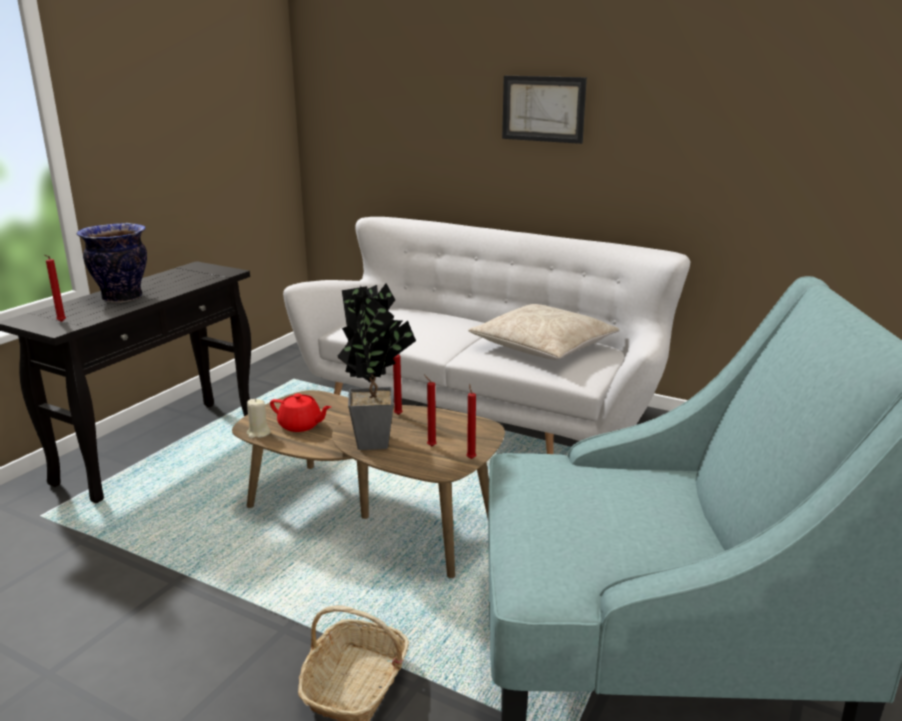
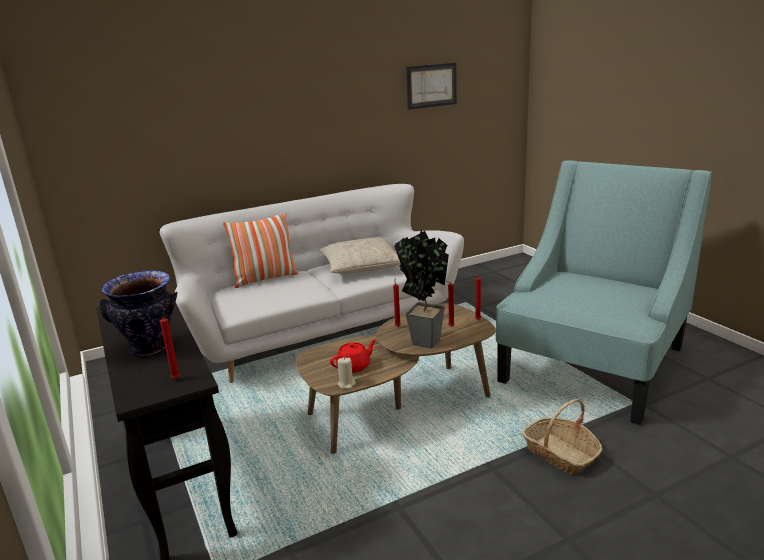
camera: 55 degrees left, 0 degrees up
(445, 316) = (265, 279): none -> pillow
(543, 109) = (283, 110): picture -> picture (431, 85)

